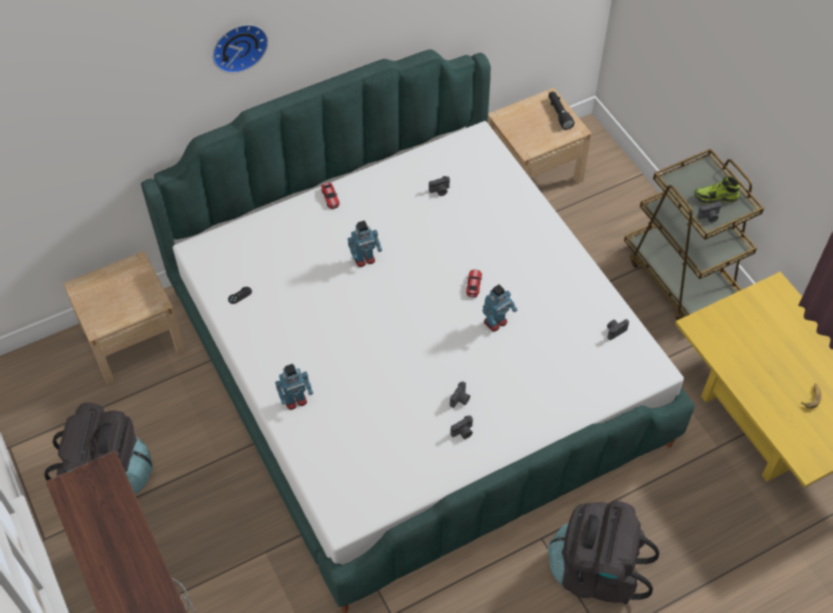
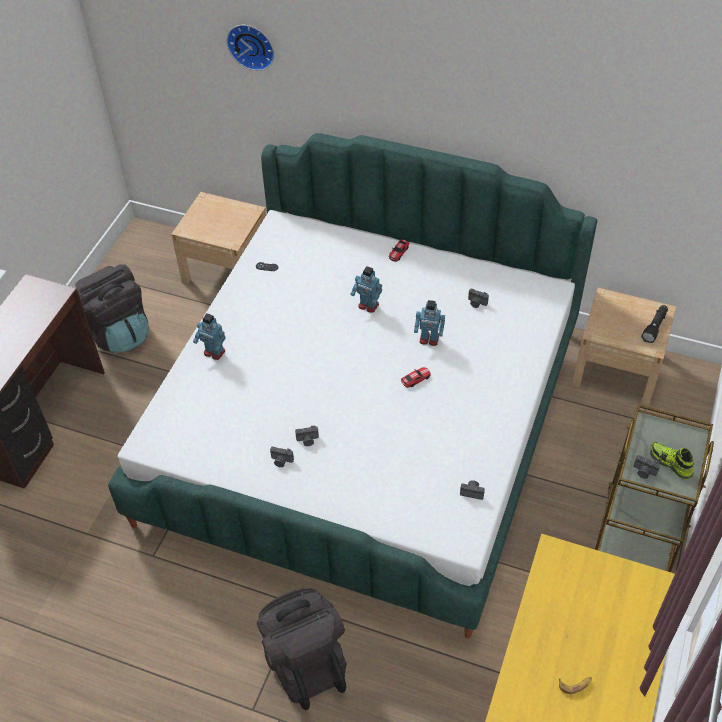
camera: 50 degrees right, 5 degrees down
(238, 45) = (370, 74): wall clock -> wall clock (252, 45)
(496, 322) = (397, 414): toy robot -> toy robot (429, 339)

